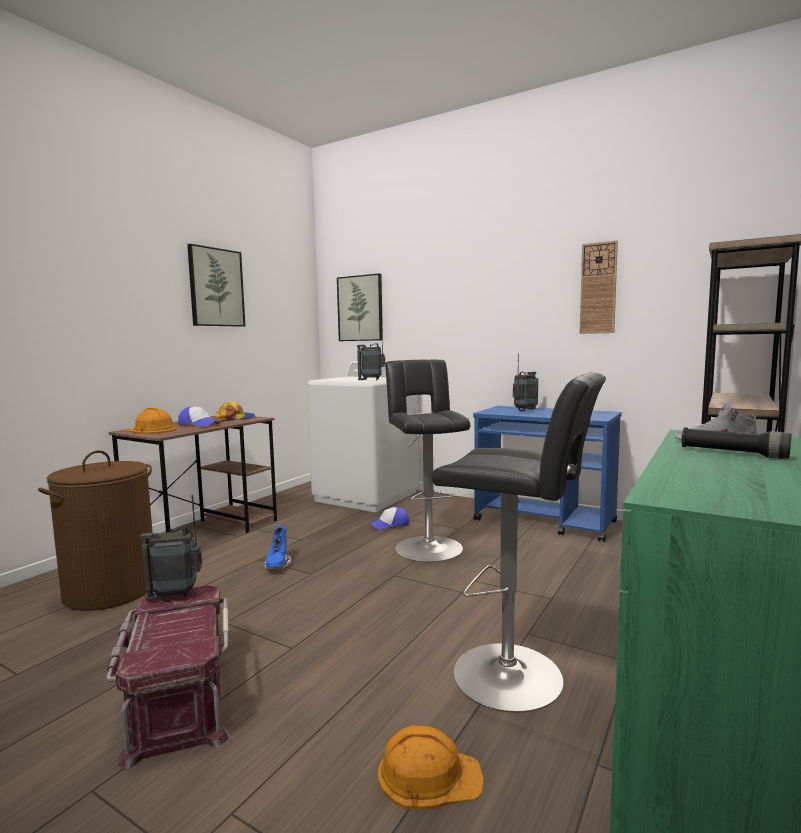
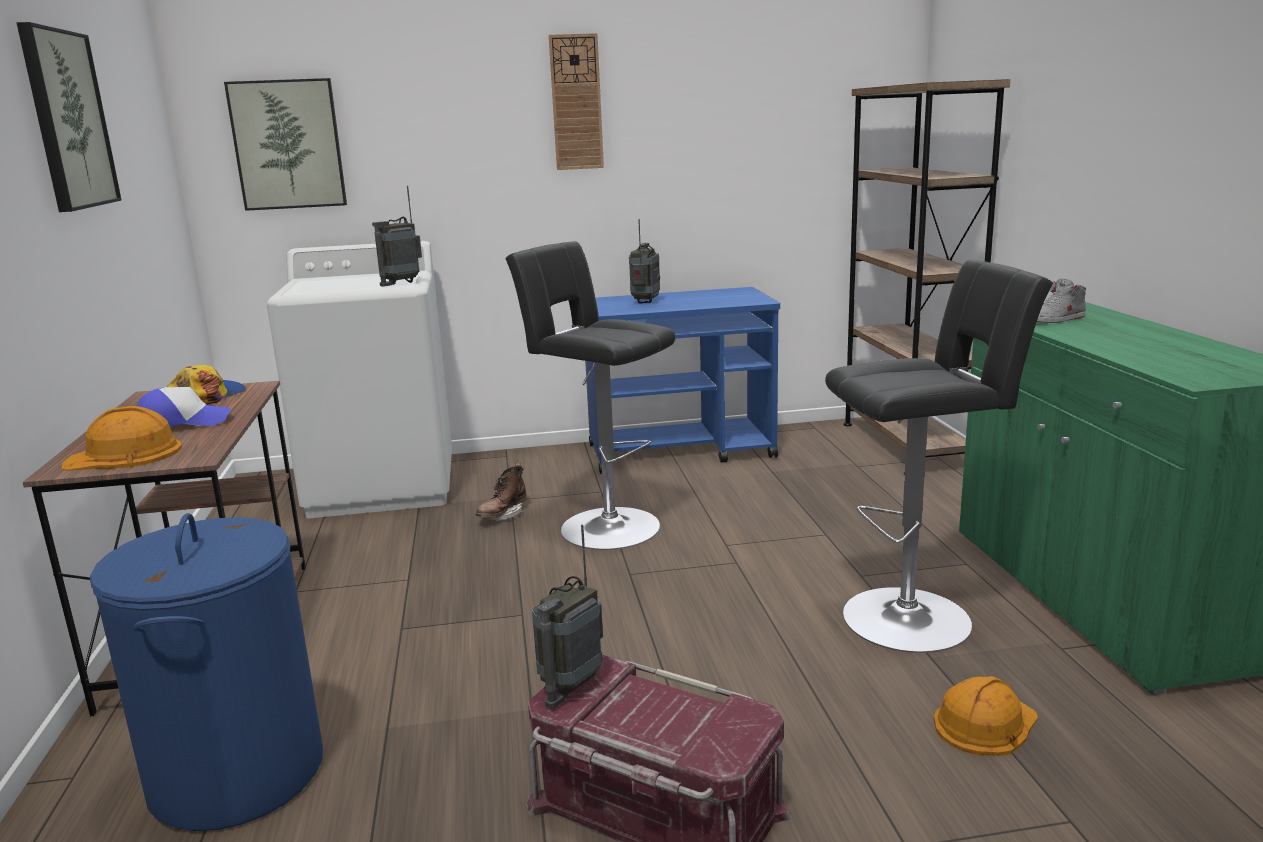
camera: 40 degrees left, 10 degrees up
(110, 590) = (236, 773): brown laundry basket -> blue laundry basket
(277, 565) = (451, 624): blue boot -> none
(390, 525) = (503, 515): cap -> brown boot
(598, 288) = (712, 117): wall clock -> wall clock (576, 102)
(733, 454) = (1102, 329): black flashlight -> none

